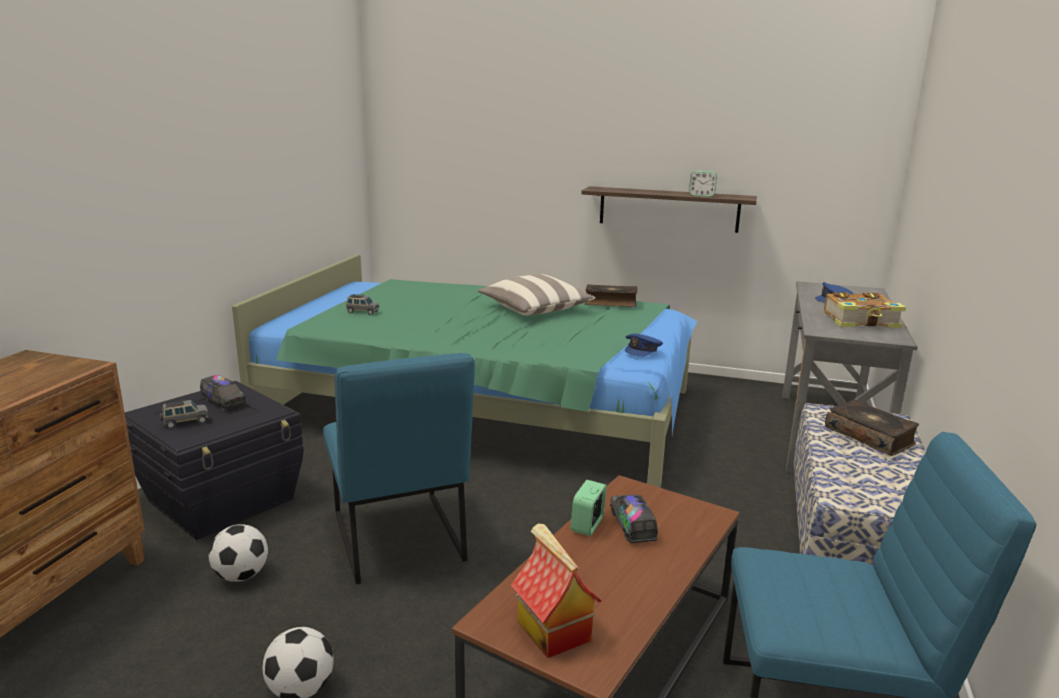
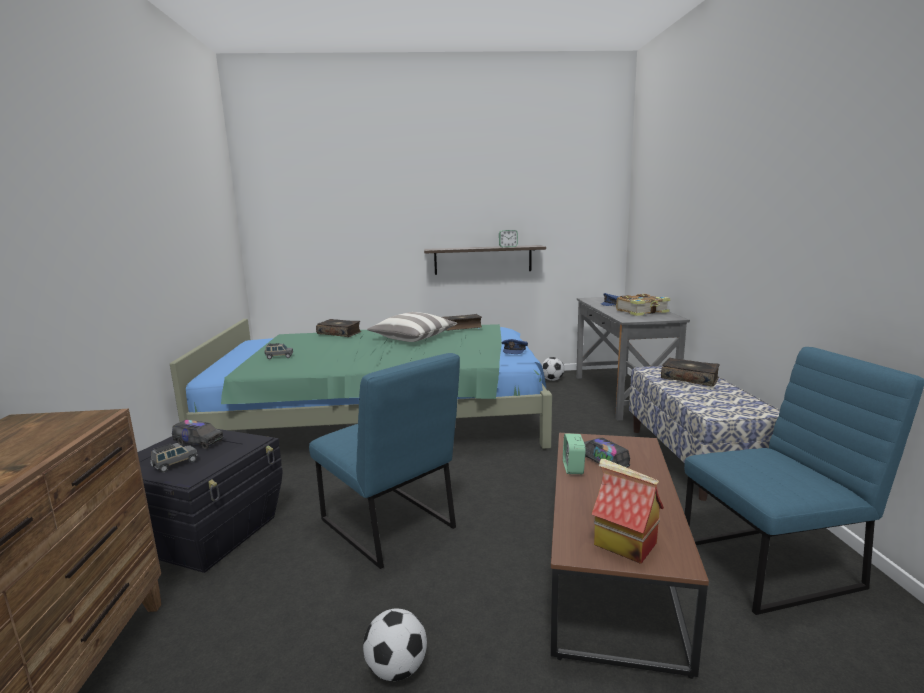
camera: 20 degrees left, 5 degrees down
(241, 576) = (271, 591): football -> football (552, 380)
(456, 288) = (339, 333): none -> book

